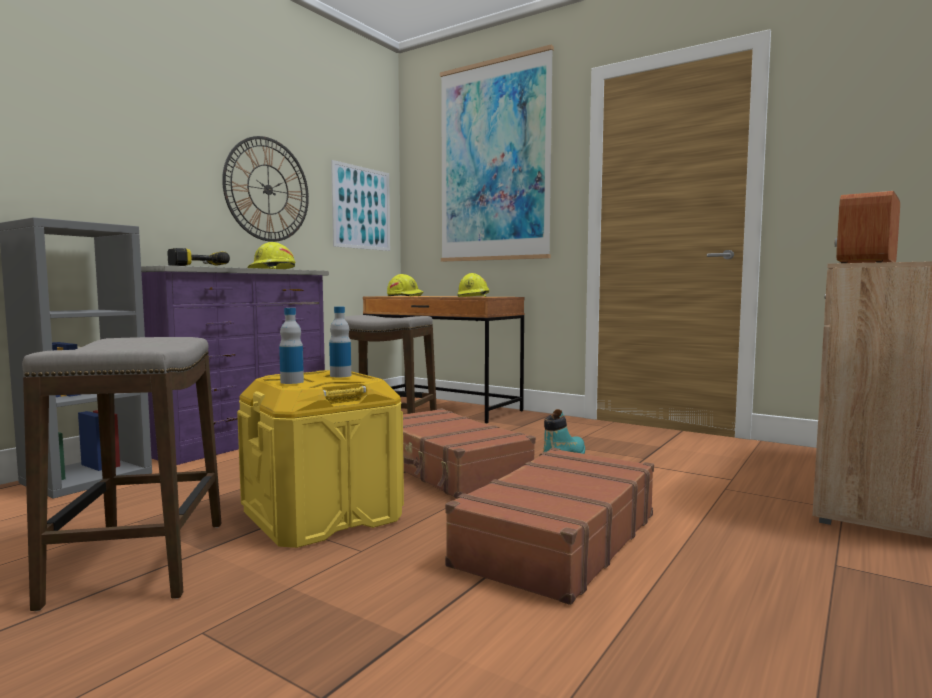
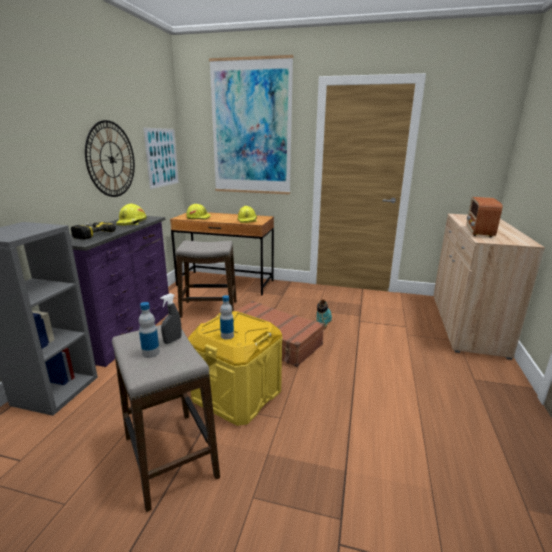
camera: 20 degrees left, 15 degrees up
(164, 343) = (172, 340): none -> grey spray bottle
(340, 375) = (243, 321): bottle -> bottle (151, 353)
(557, 539) = (362, 388): brown suitcase -> none

